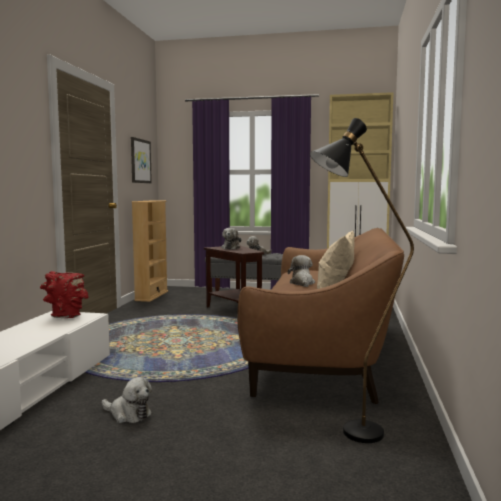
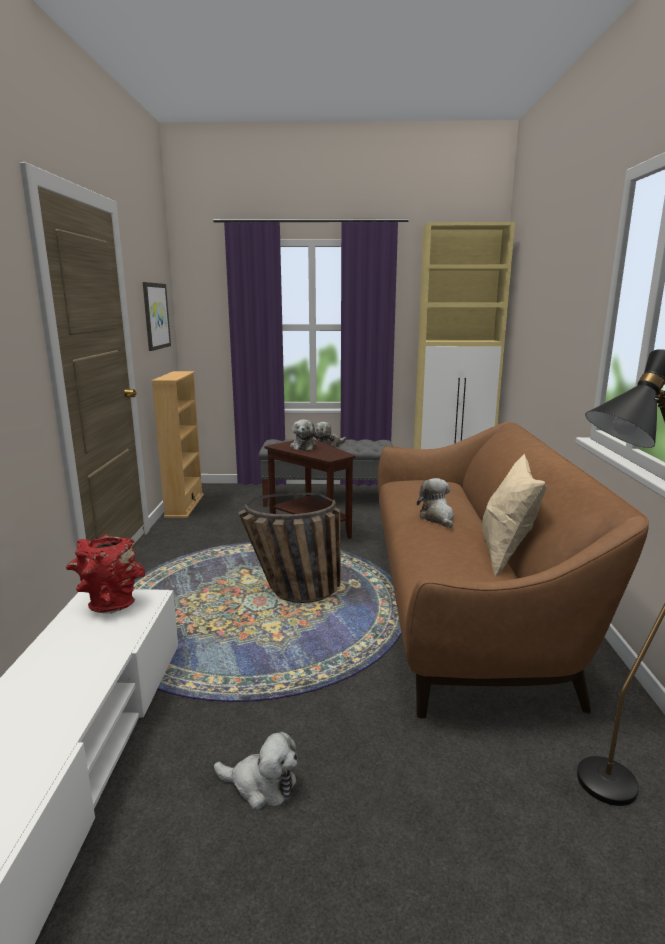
camera: 10 degrees left, 10 degrees up
(200, 339) = (291, 594): none -> basket

